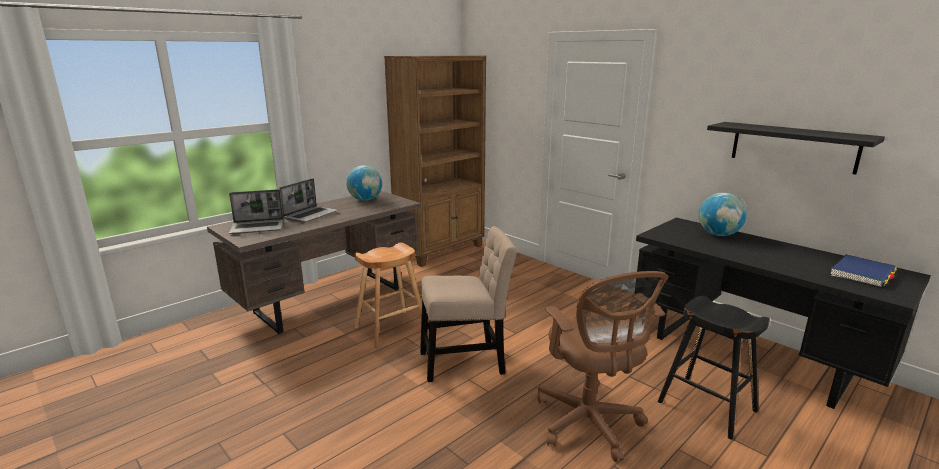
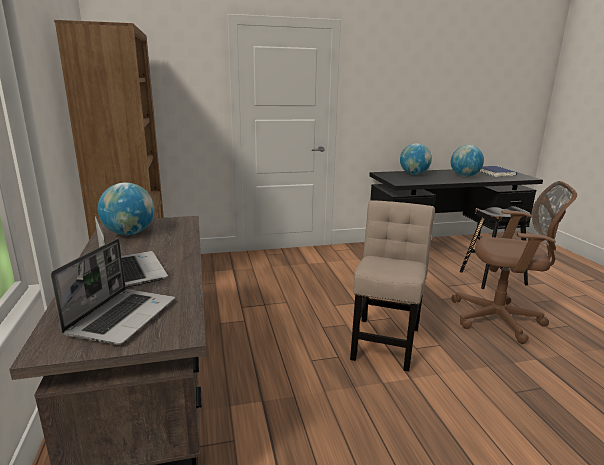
camera: 60 degrees left, 0 degrees up
(391, 328) = (283, 364): brown stool -> none
(782, 258) = (464, 176): none -> globe
(793, 147) = (437, 106): black shelf -> none

